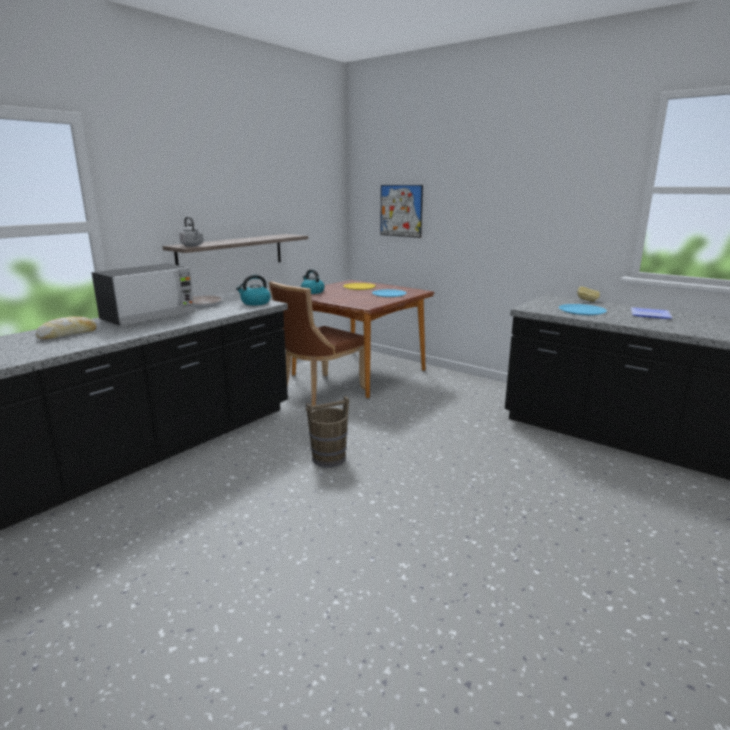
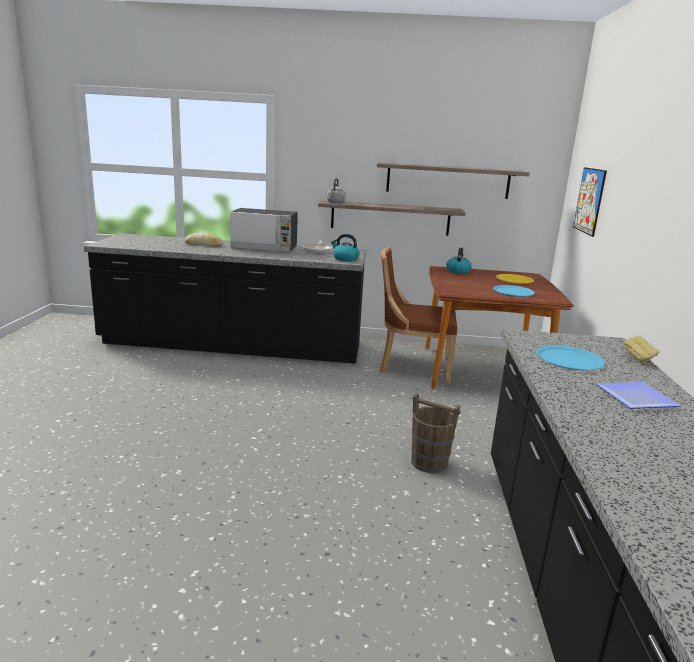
camera: 55 degrees right, 0 degrees up
(272, 208) = (448, 180): none -> shelf
(328, 458) = (300, 403): brown bucket -> brown bucket (428, 462)

